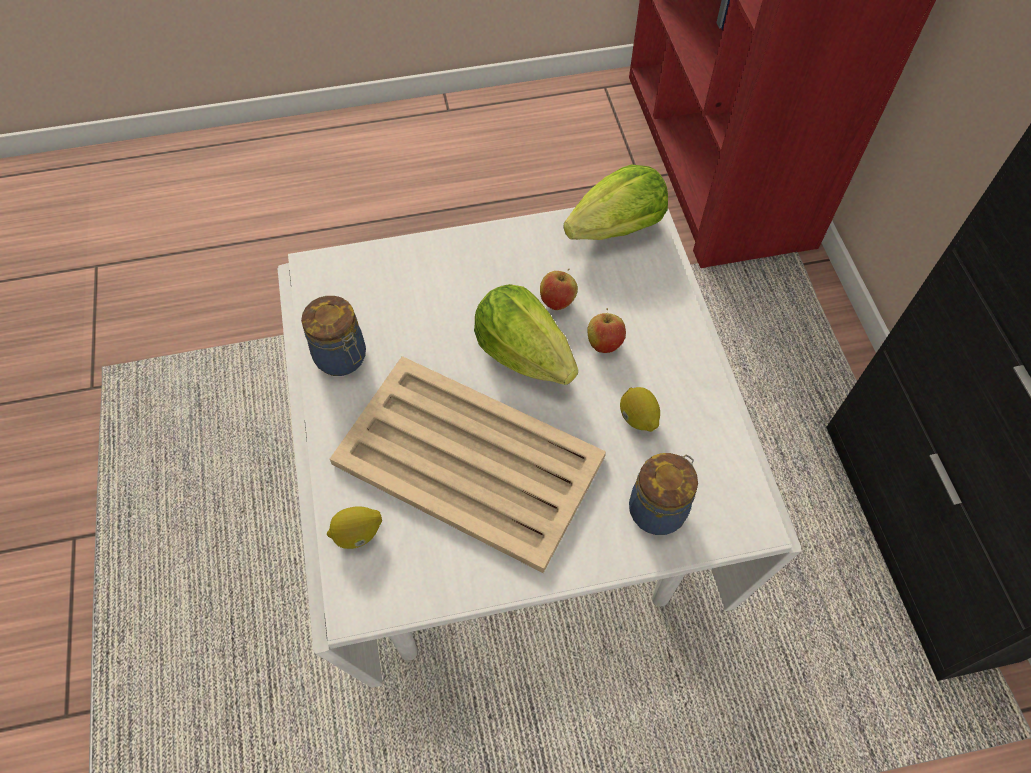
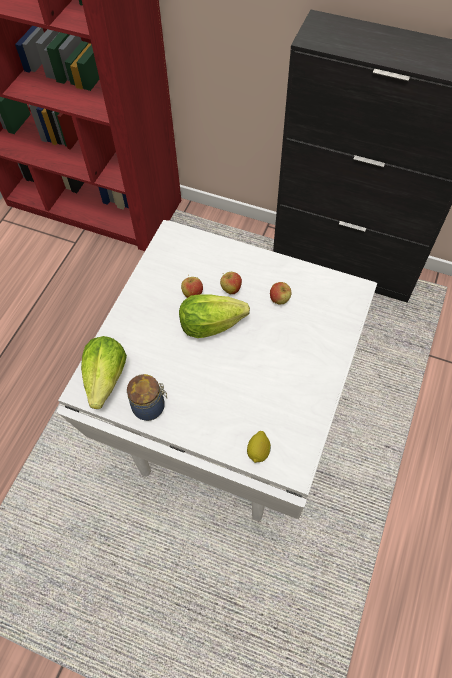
camera: 55 degrees left, 0 degrees up
(470, 462) = (254, 380): beige tray -> none
(617, 228) = (171, 245): lettuce -> lettuce (106, 378)
(637, 418) = (279, 300): lemon -> apple
(659, 508) = (329, 319): jar -> none

